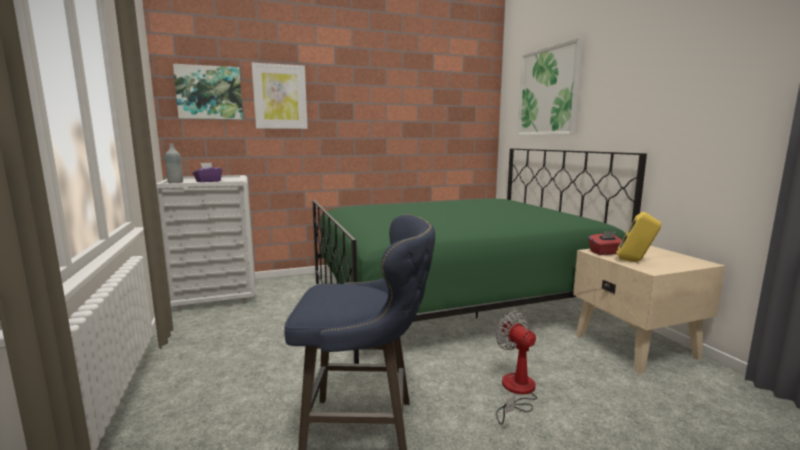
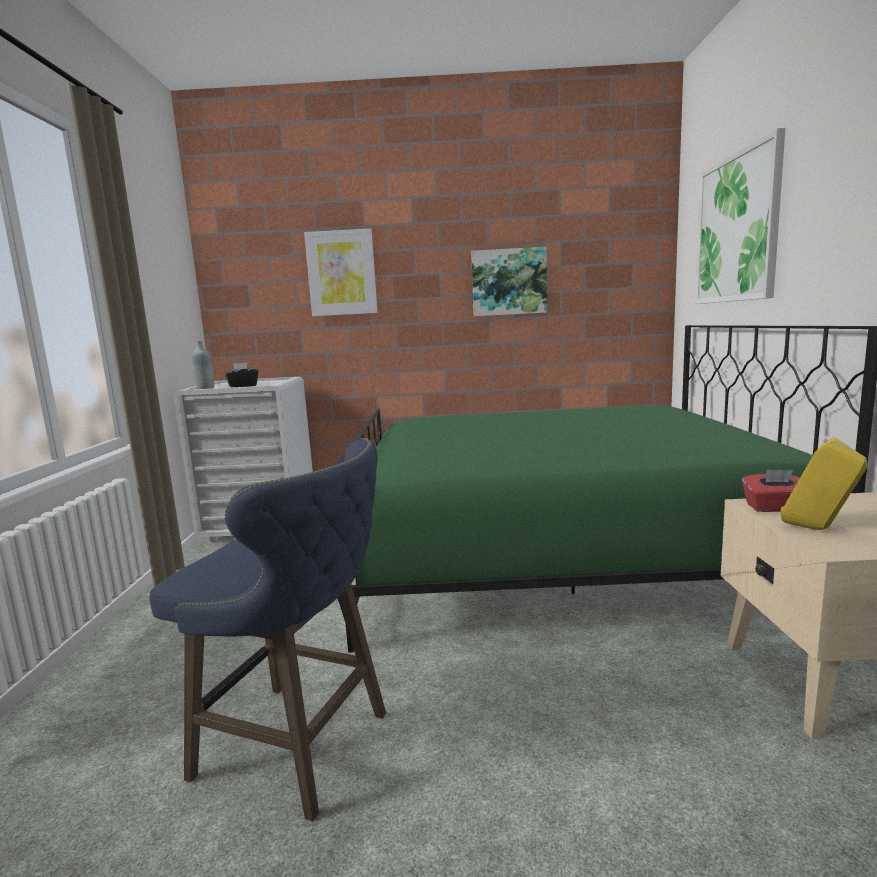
camera: 20 degrees right, 0 degrees up
(208, 181) = (243, 386): purple tissue box -> black tissue box
(209, 92) = (257, 275): picture -> picture (509, 282)
(516, 391) = (556, 729): fan -> none

